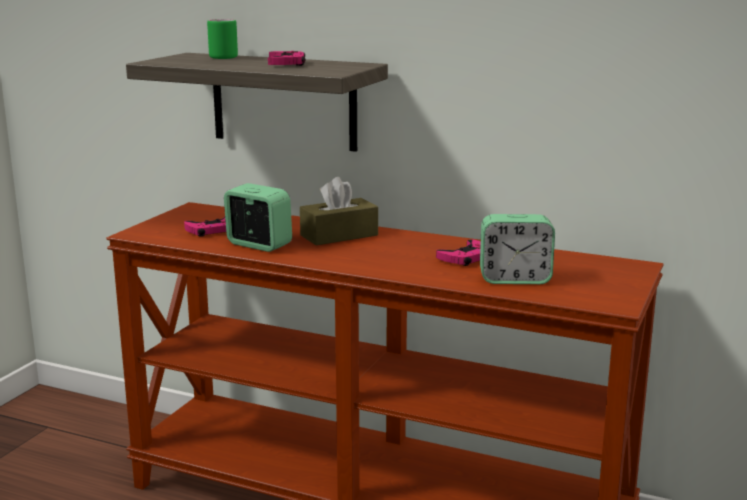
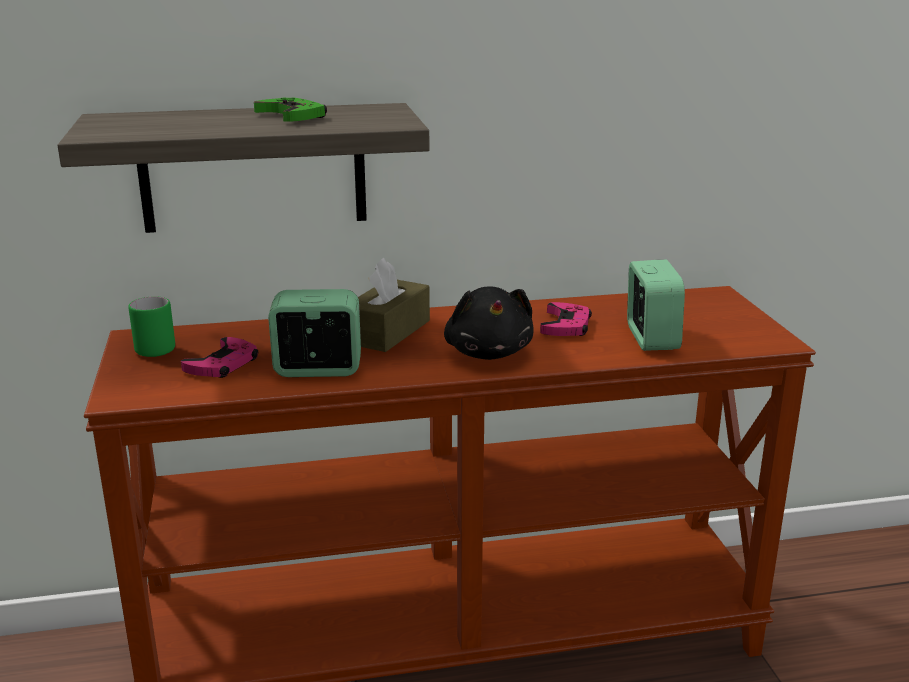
camera: 35 degrees left, 5 degrees up
(223, 57) = (170, 116): green mug -> green mug (151, 348)
(287, 63) = (292, 116): pink game controller -> green game controller
(380, 260) = (488, 352): none -> black plush toy
(515, 279) = (651, 338): alarm clock -> alarm clock turned 60 degrees counterclockwise

